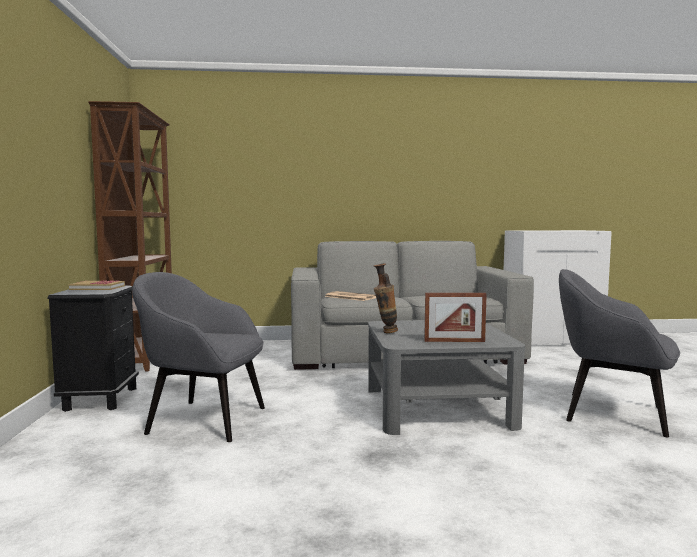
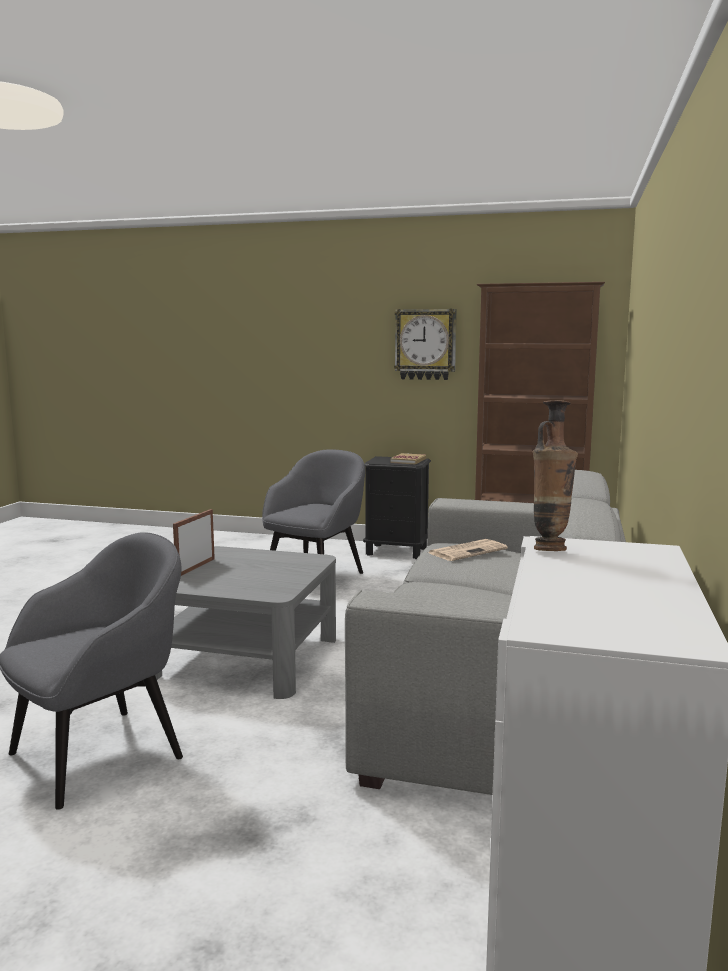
camera: 110 degrees right, 5 degrees up
(60, 152) = (425, 344): none -> wall clock
(385, 332) = (269, 553): vase -> vase (550, 549)

